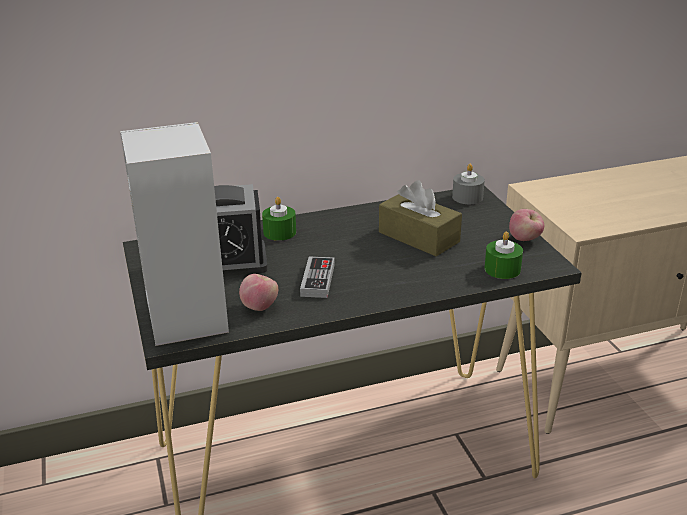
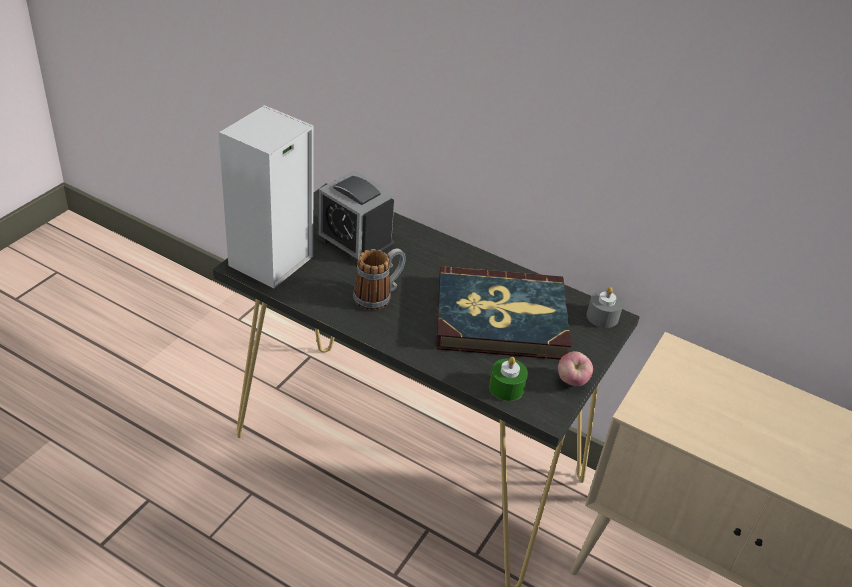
camera: 45 degrees right, 10 degrees up
(259, 307) = (316, 286): apple -> none
(279, 232) = (421, 244): green candle -> none
(317, 280) = (379, 296): game controller -> mug
(418, 237) = (500, 318): brown tissue box -> book

